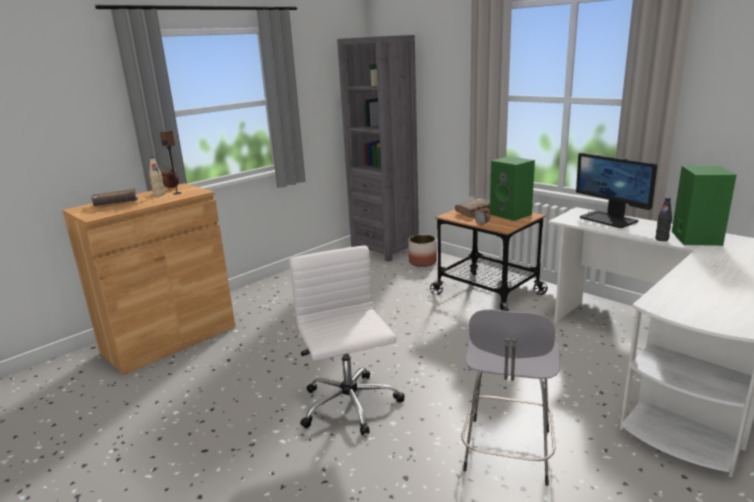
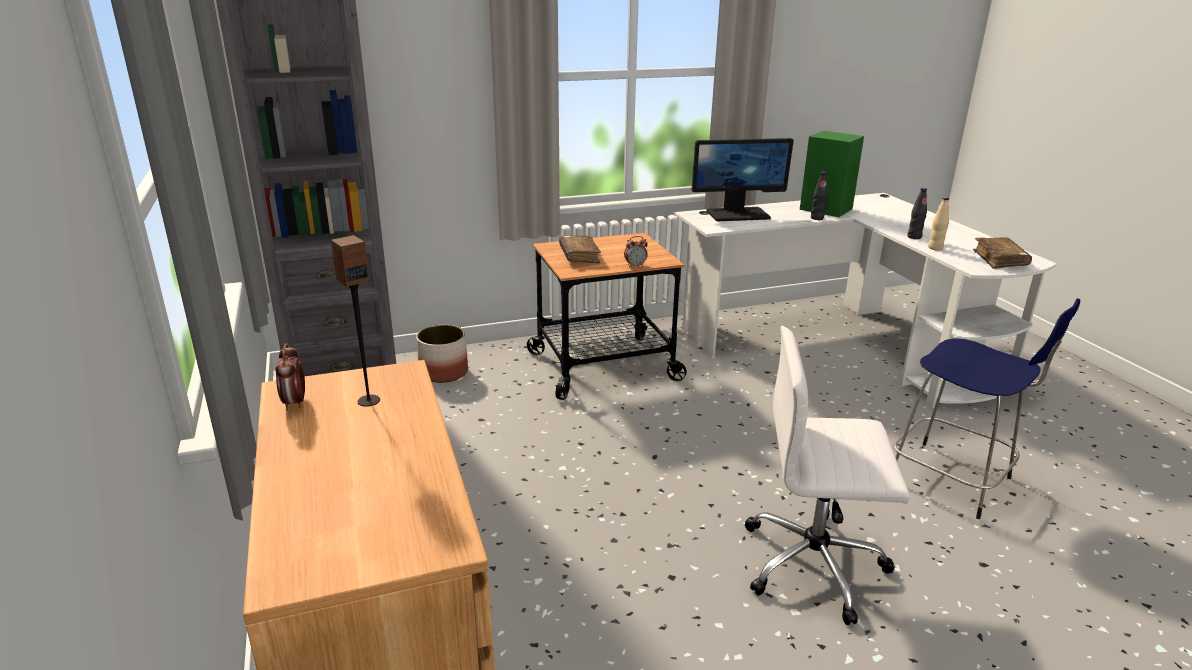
camera: 65 degrees left, 5 degrees up
(116, 204) = (340, 497): brown book -> brown book (999, 260)
(159, 195) = (343, 425): beige bottle -> beige bottle (935, 248)
(507, 453) = (954, 481): grey stool -> blue stool
(511, 214) = (619, 244): green speaker -> none
(693, 274) = (914, 237): none -> black bottle

